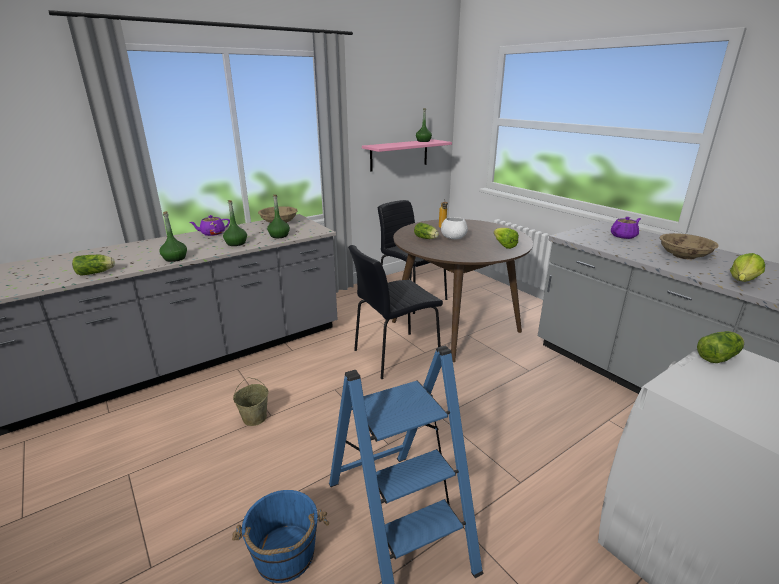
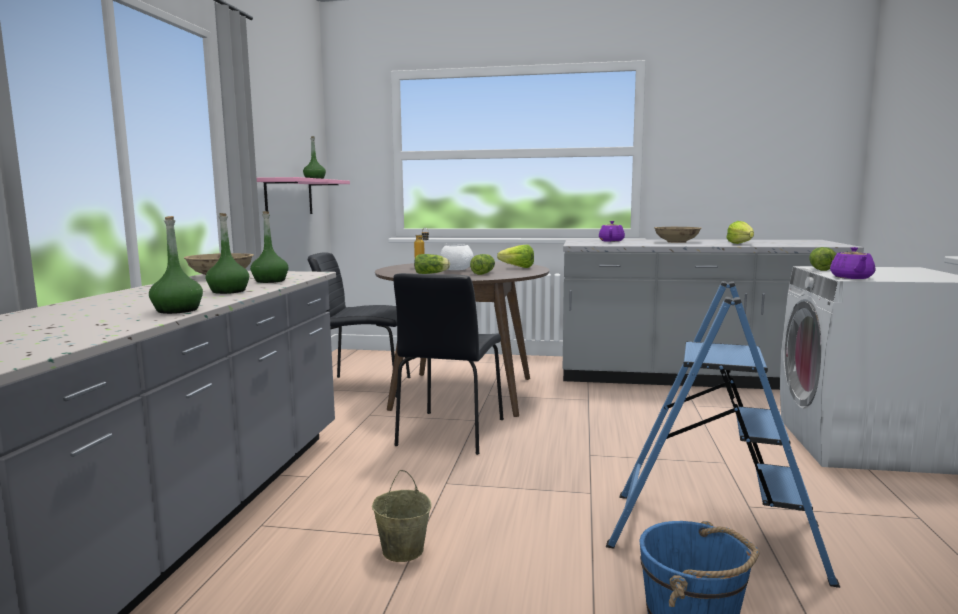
camera: 45 degrees left, 15 degrees down
(96, 273) = (68, 339): lettuce -> lettuce (484, 273)
(212, 233) = (141, 292): purple teapot -> purple teapot (851, 278)

